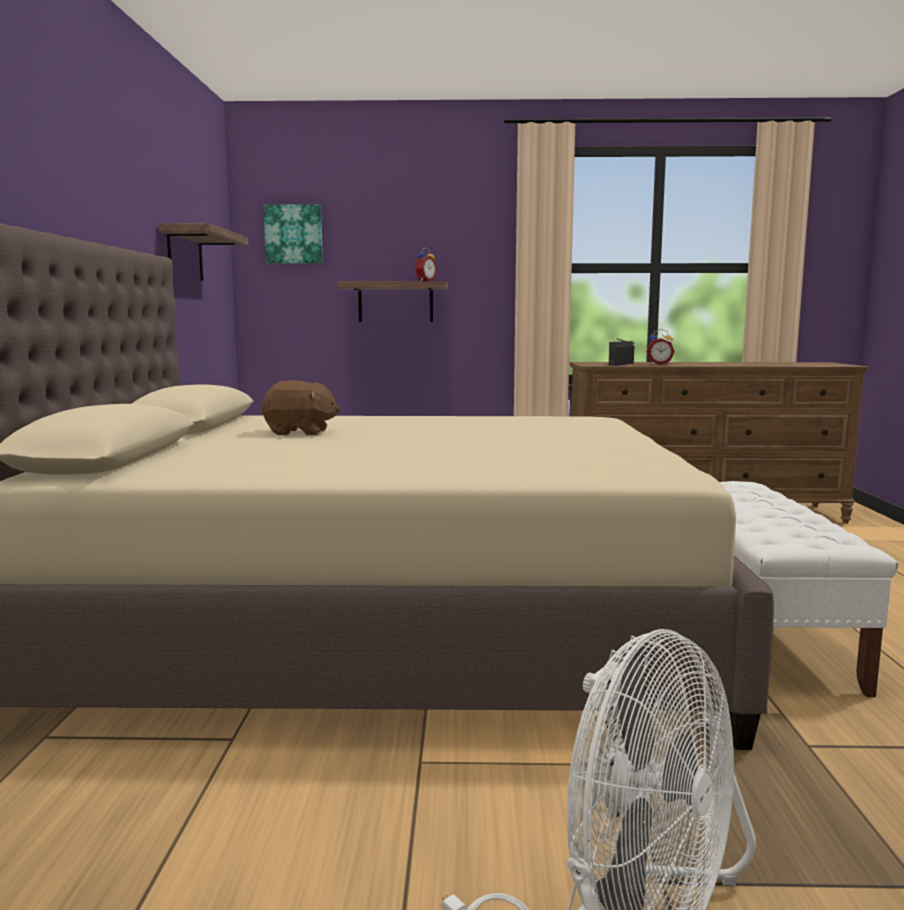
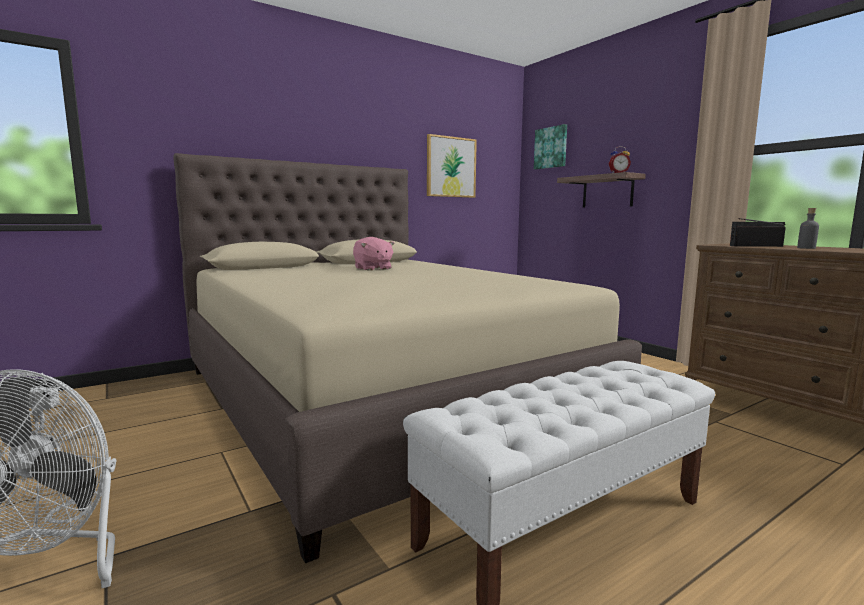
camera: 55 degrees right, 0 degrees up
(185, 254) = (451, 167): shelf -> picture
(300, 433) = (372, 268): brown plush toy -> pink plush toy
(659, 364) = (806, 248): alarm clock -> grey bottle

